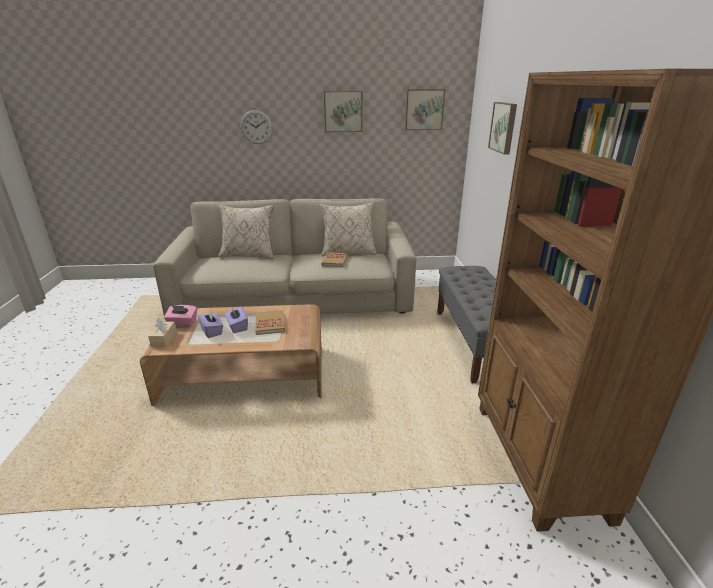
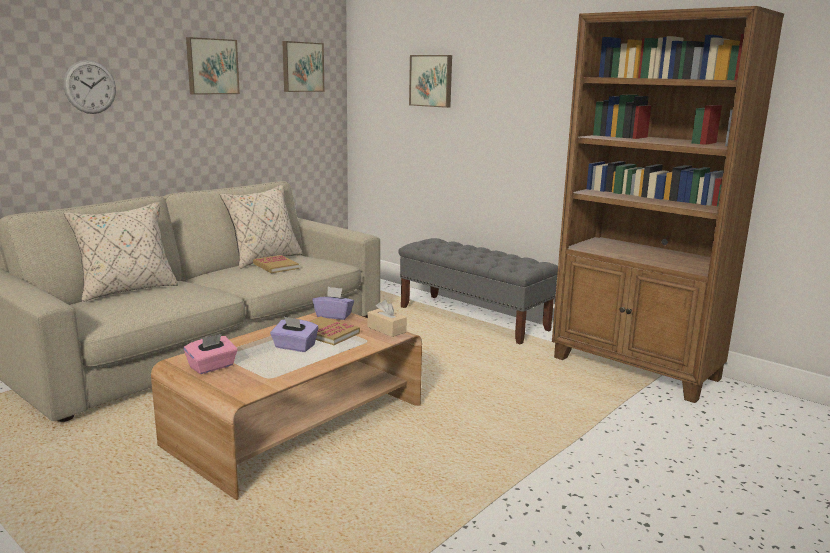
camera: 45 degrees left, 10 degrees down
(164, 339) = (226, 385): beige tissue box -> beige tissue box (386, 329)
(212, 331) = (273, 359): purple tissue box -> purple tissue box (333, 315)

